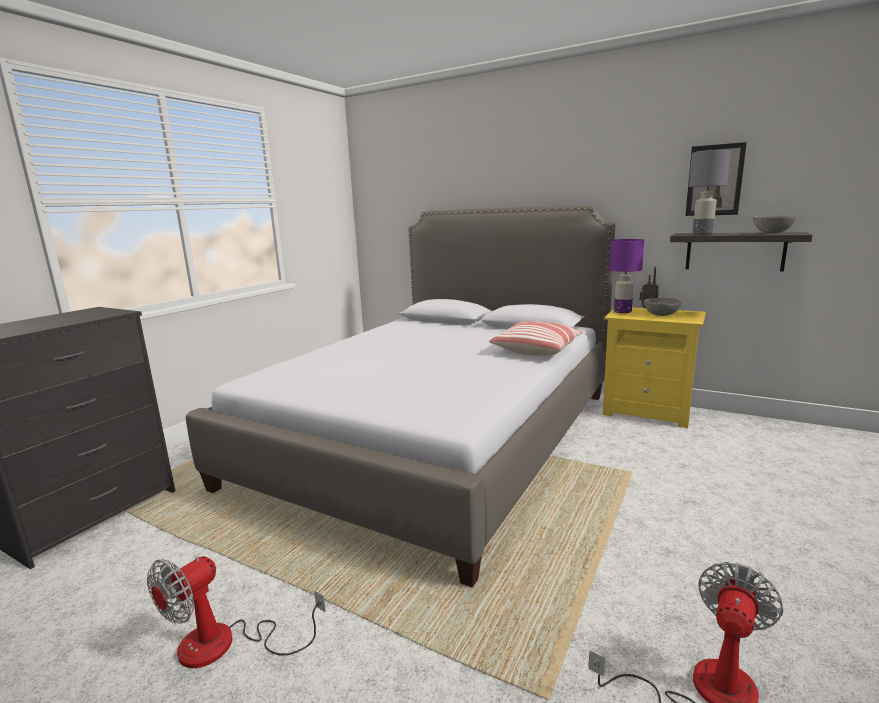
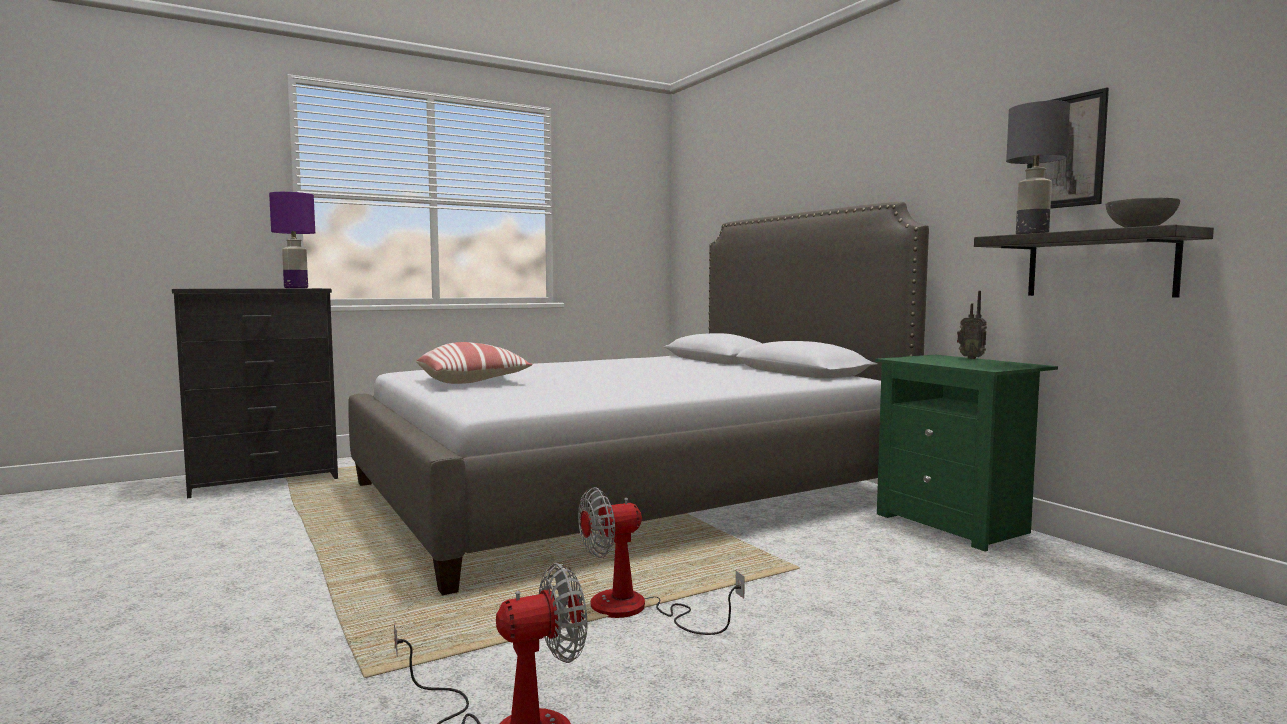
camera: 30 degrees right, 10 degrees down
(225, 645) = (220, 569): fan -> fan (636, 610)
(536, 350) = (736, 384): pillow -> pillow (473, 381)
(623, 311) = (923, 357): purple table lamp -> purple table lamp (296, 288)
(648, 411) = (956, 524): yellow nightstand -> green nightstand
(660, 315) = (966, 362): grey bowl -> none

